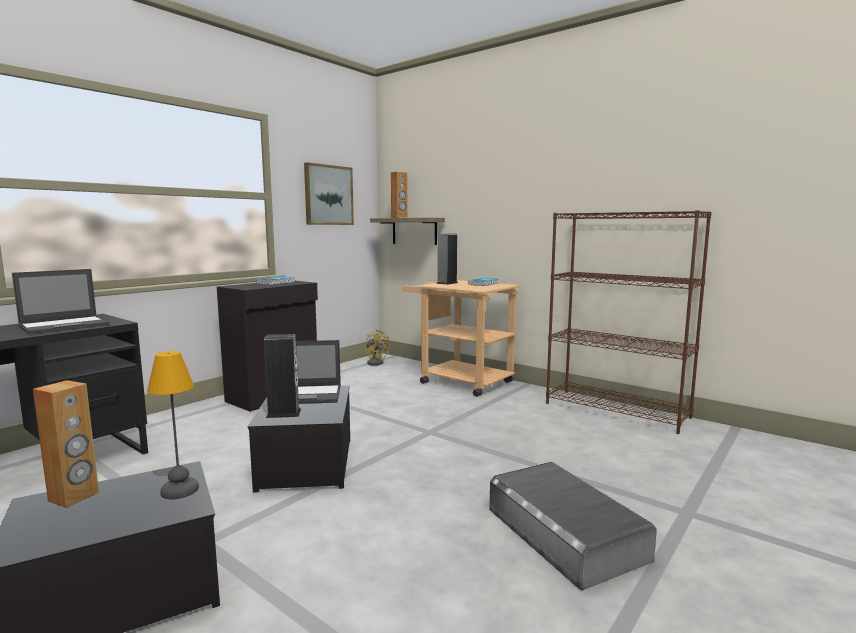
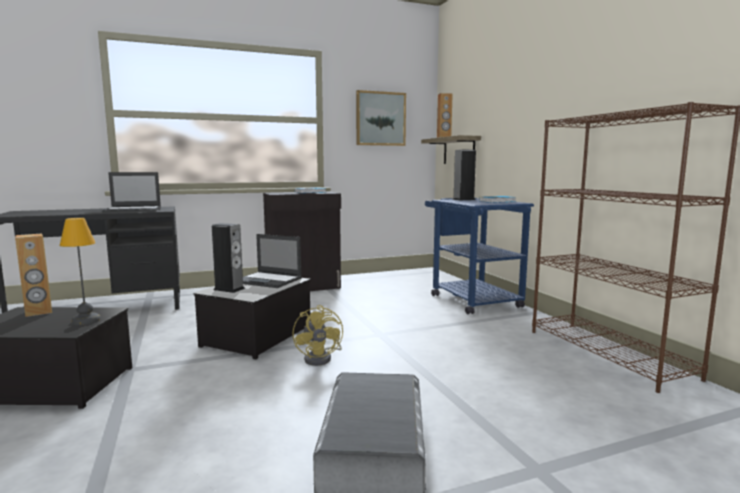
camera: 30 degrees right, 0 degrees up
(376, 362) = (417, 274): yellow fan -> yellow fan (322, 358)
(459, 381) = (470, 299): beige cart -> blue cart

